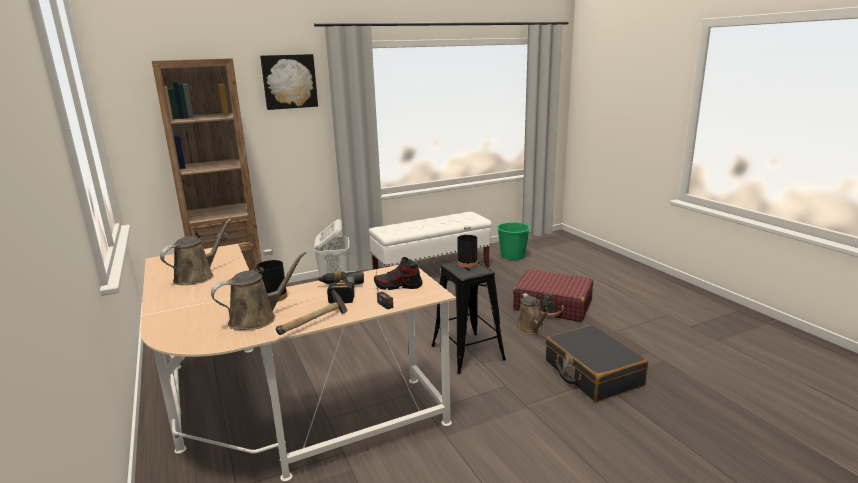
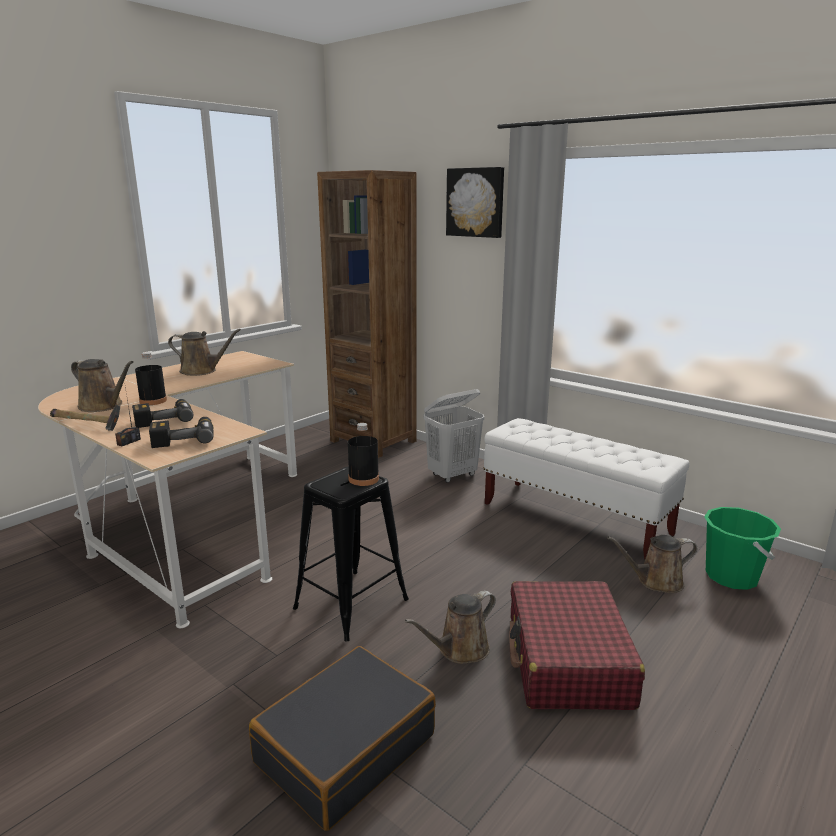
camera: 65 degrees right, 0 degrees up
(398, 286) = (184, 438): shoe -> power drill
(505, 271) = (655, 582): none -> brown watering can

